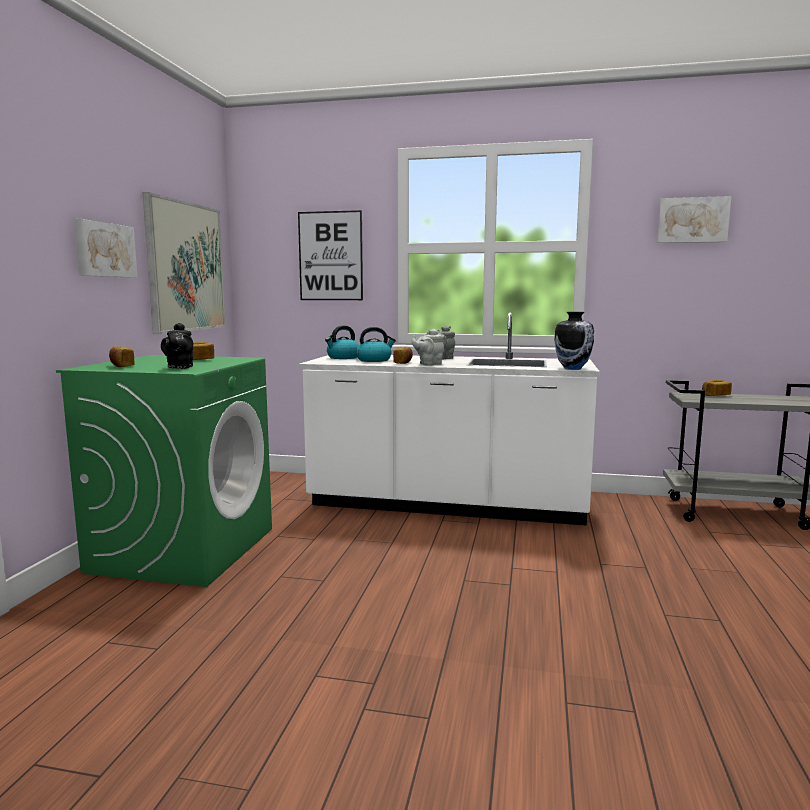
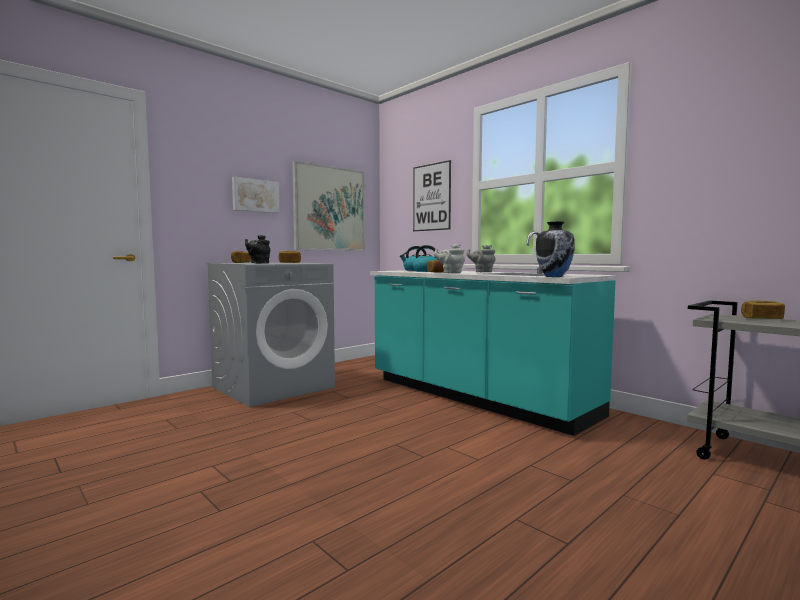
camera: 35 degrees right, 5 degrees down
(184, 549) = (274, 387): green washing machine -> grey washing machine
(447, 505) = (476, 397): white counter -> turquoise counter
(692, 220) = (743, 122): picture -> none

